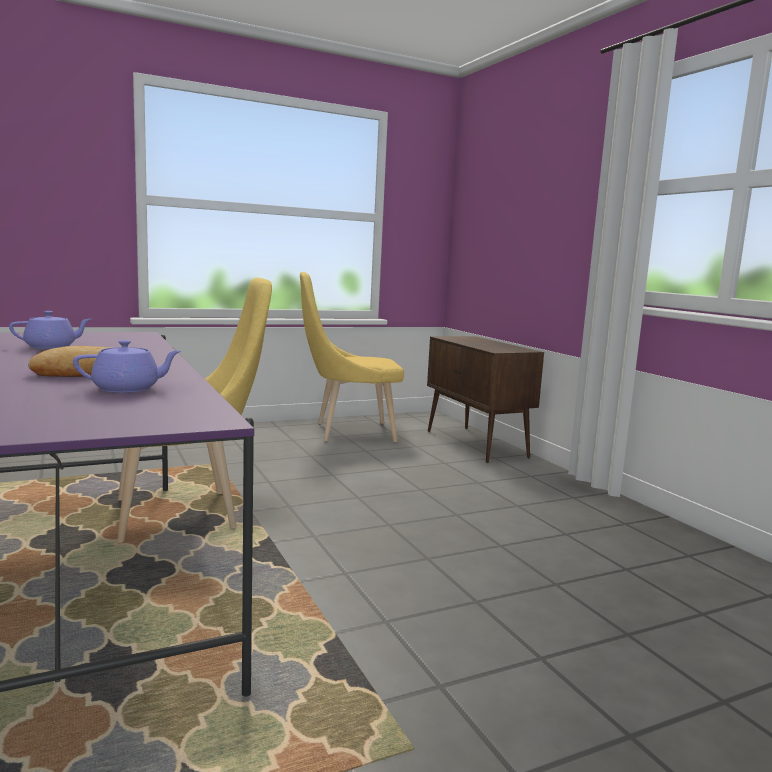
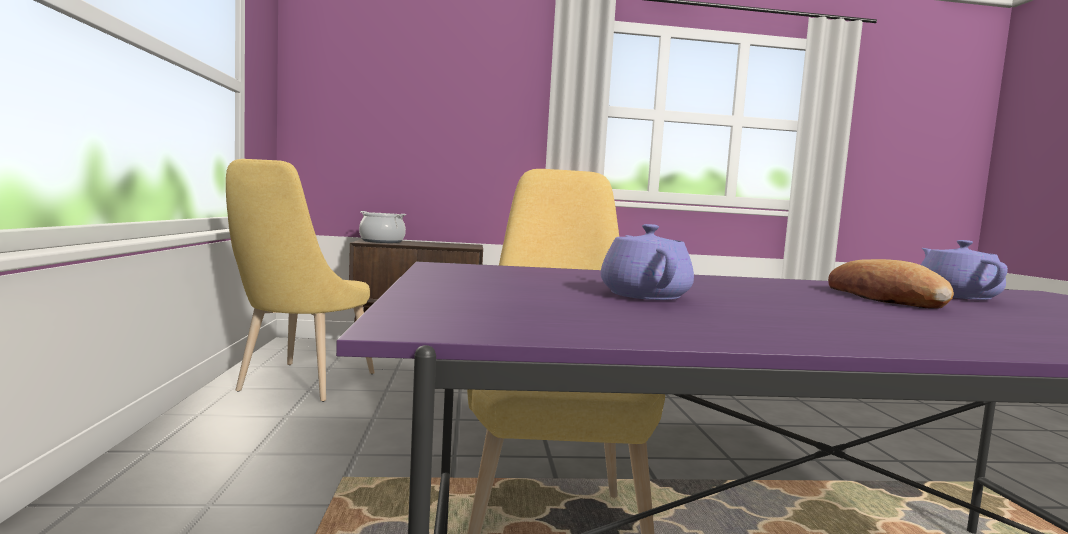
camera: 70 degrees left, 5 degrees down
(462, 339) = (382, 241): none -> cooking pot

